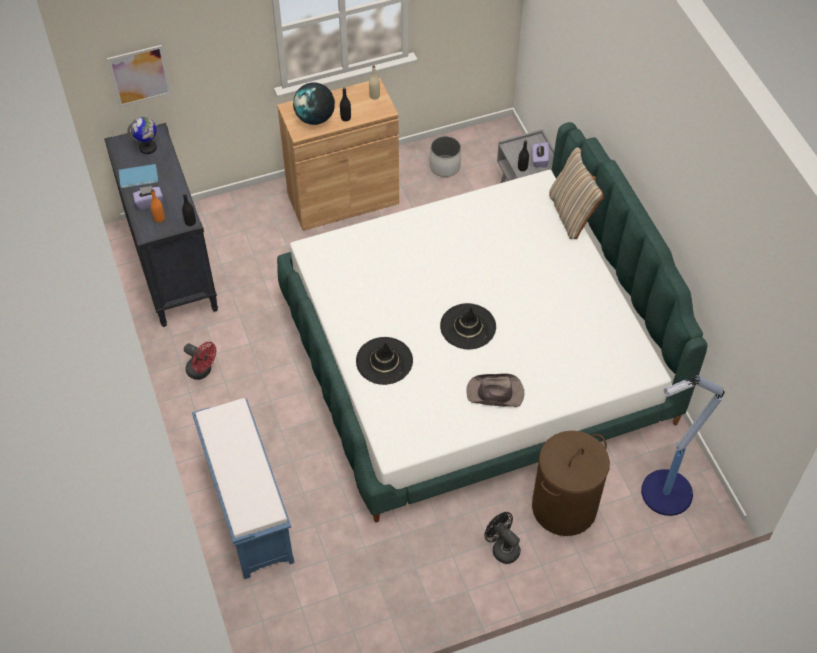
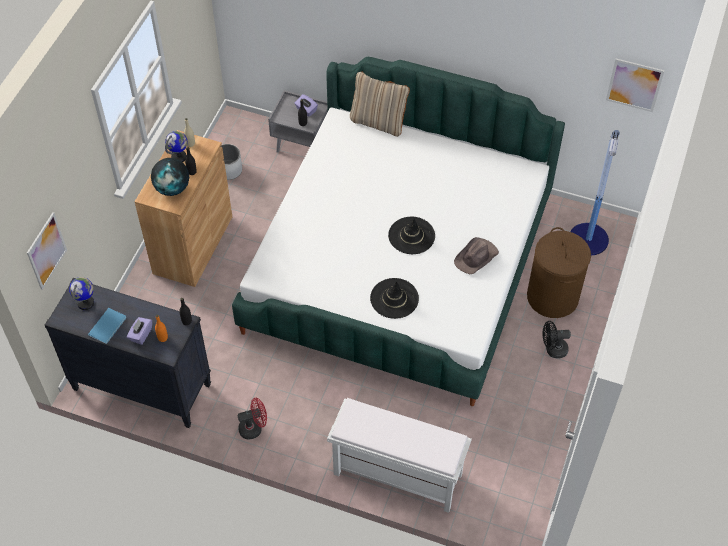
camera: 50 degrees left, 0 degrees up
(248, 510) = (396, 474): blue bench -> white bench
(352, 99) = (179, 157): none -> globe
(771, 351) = (634, 85): none -> picture

